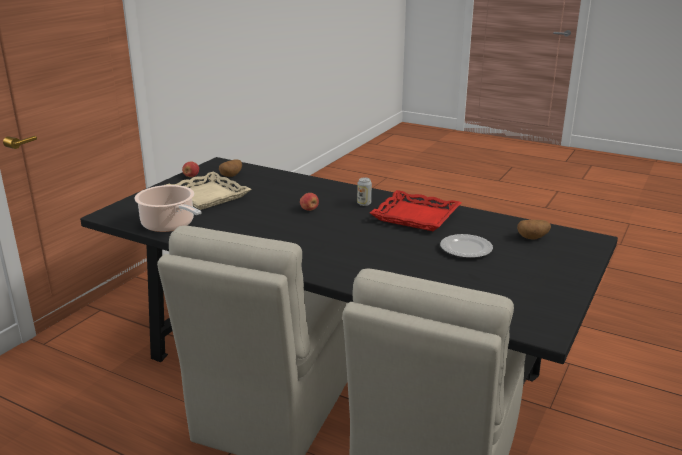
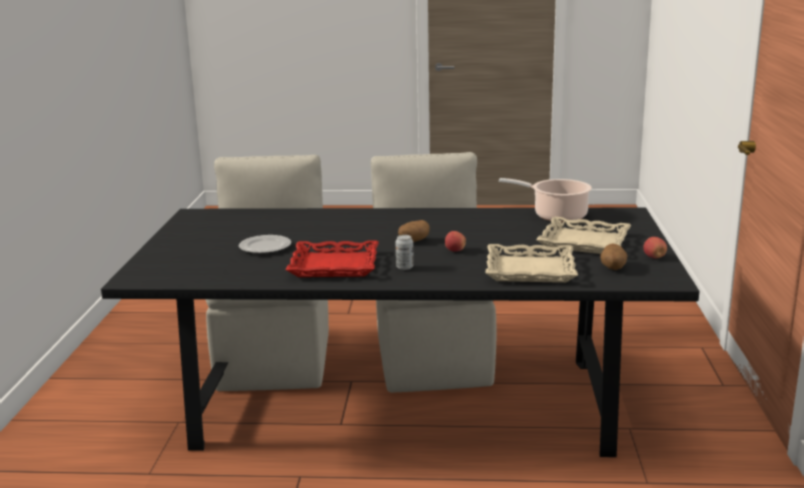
camera: 155 degrees right, 5 degrees down
(283, 184) = (530, 270): none -> beige tray
(532, 237) = (198, 268): potato -> potato (413, 241)

